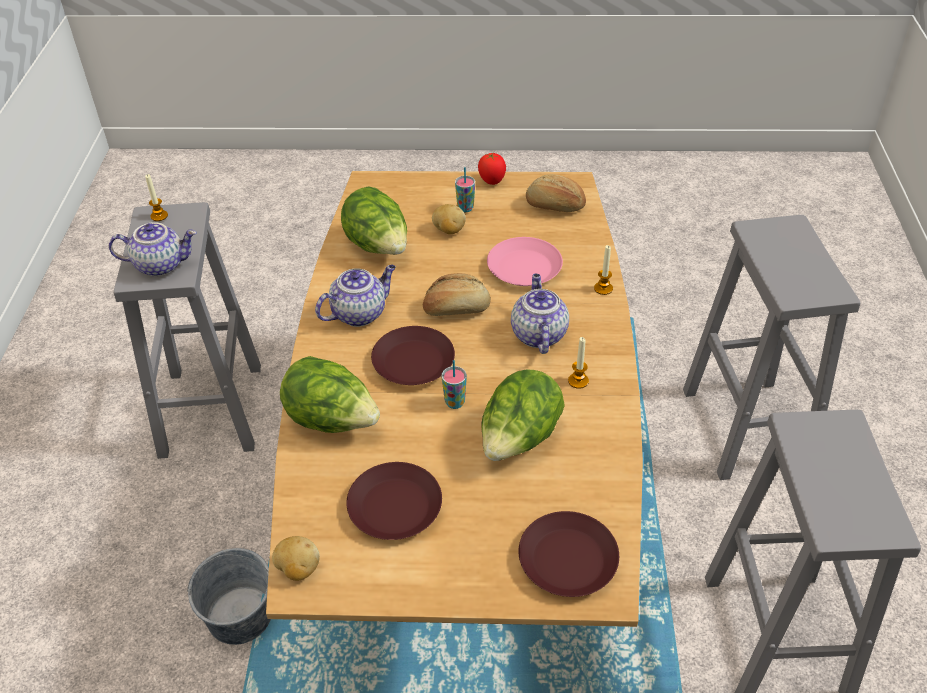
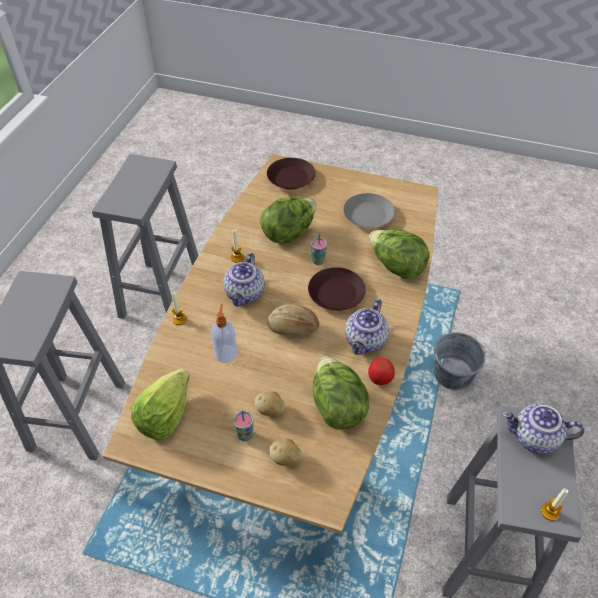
camera: 165 degrees left, 5 degrees up
(298, 569) = (422, 199): potato -> potato (285, 458)
(360, 313) = (365, 341): teapot -> teapot turned 45 degrees counterclockwise
(395, 508) = (368, 214): brown plate -> grey plate
(492, 181) = (204, 467): tomato -> tomato (379, 380)
(524, 267) = (226, 353): pink plate -> soap dispenser
(554, 206) = (165, 415): bread -> lettuce

